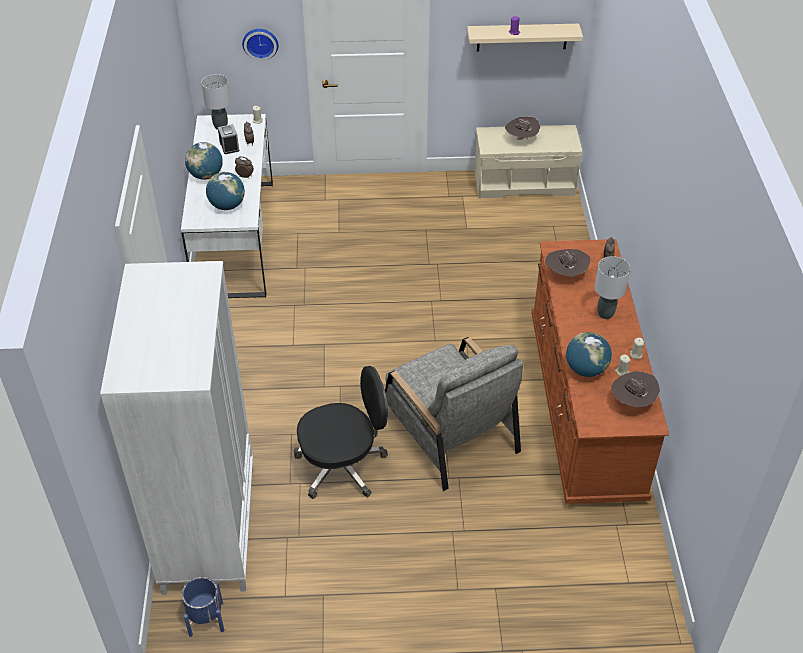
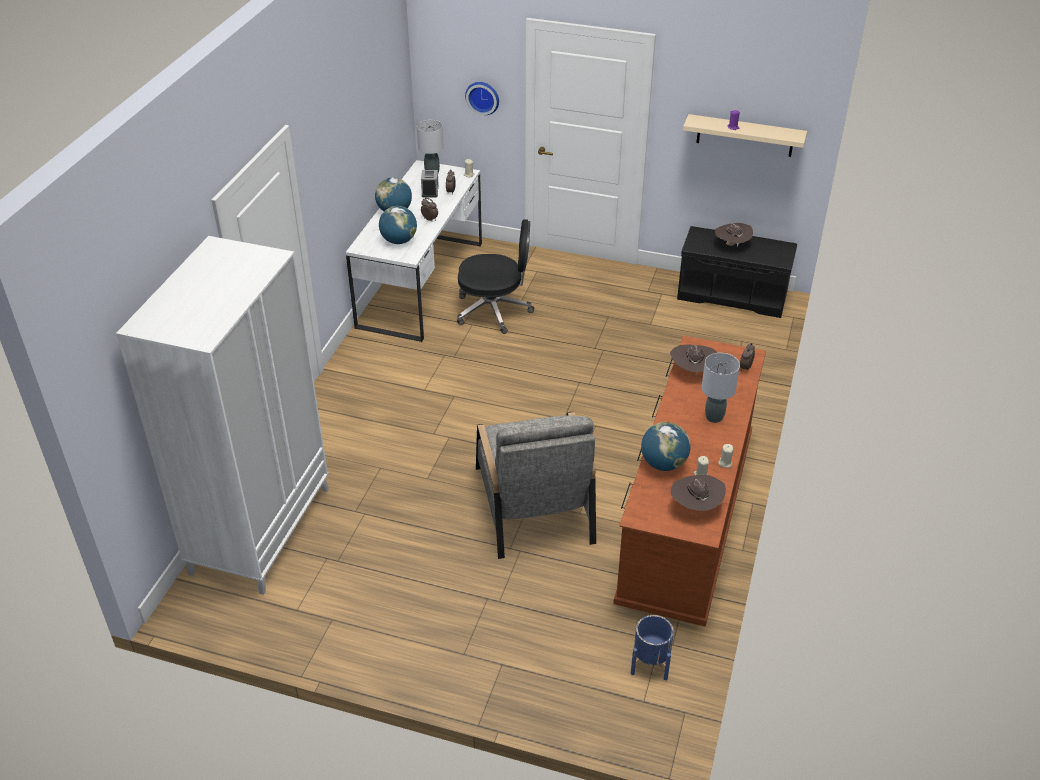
camera: 20 degrees right, 5 degrees down
(206, 619) = (215, 608): blue planter -> blue planter (650, 662)
(343, 465) = (413, 509): black office chair -> black office chair (494, 310)
(525, 182) = (733, 295): beige bench -> black bench

